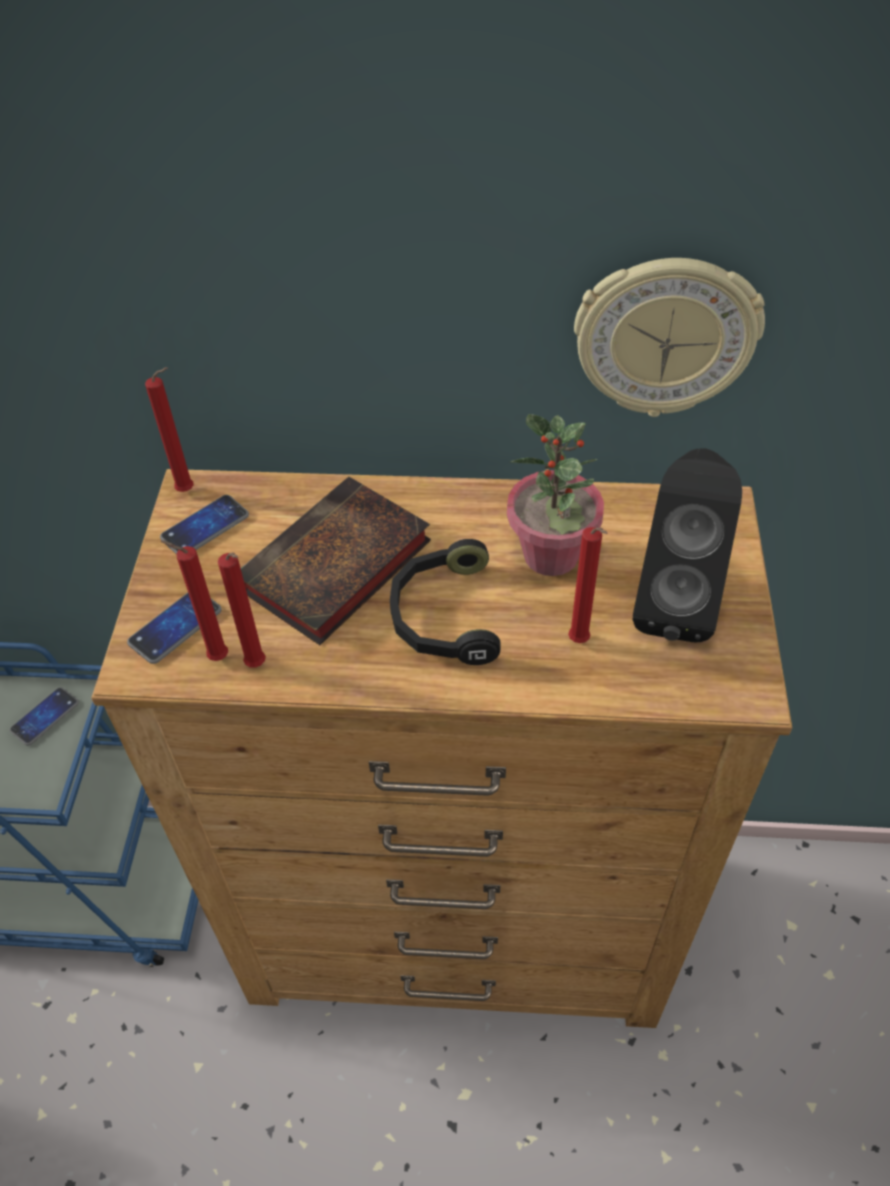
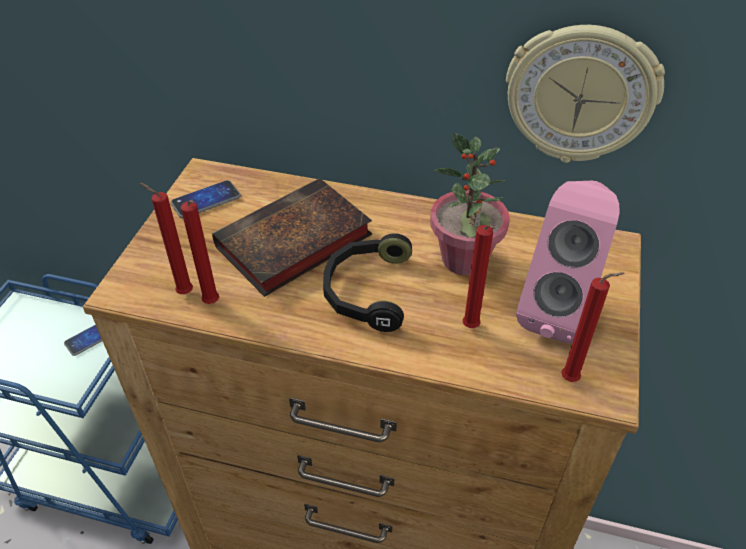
camera: 10 degrees right, 5 degrees down
(175, 627) = (160, 266): phone -> none
(189, 491) = (202, 174): red candle -> red candle (573, 379)
(674, 602) = (556, 310): black speaker -> pink speaker

